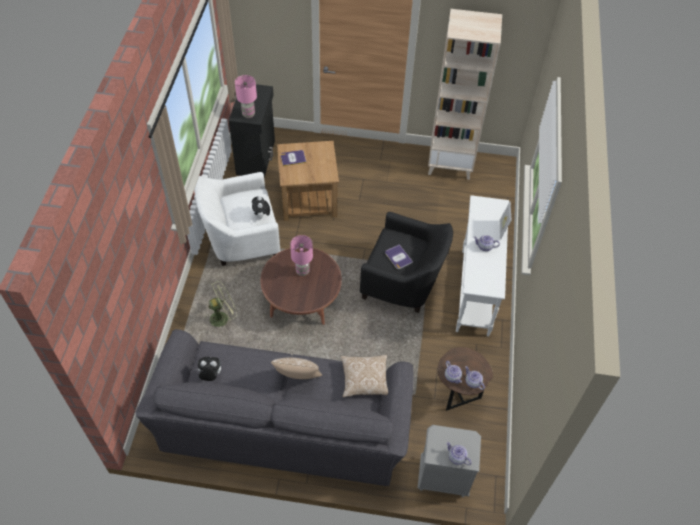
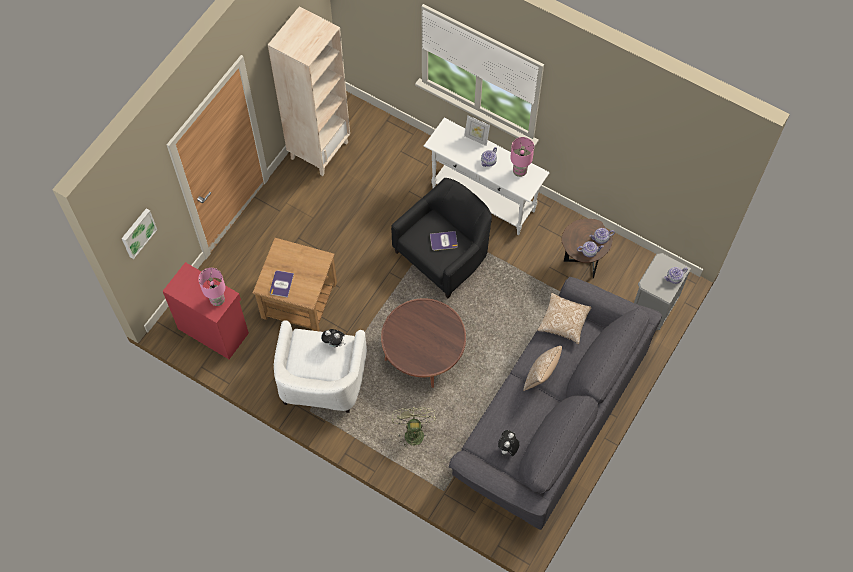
camera: 65 degrees left, 10 degrees up
(254, 20) = (137, 232): none -> picture
(256, 157) = (213, 330): black cabinet -> red cabinet
(302, 271) = (415, 332): pink table lamp -> pink table lamp (520, 172)

